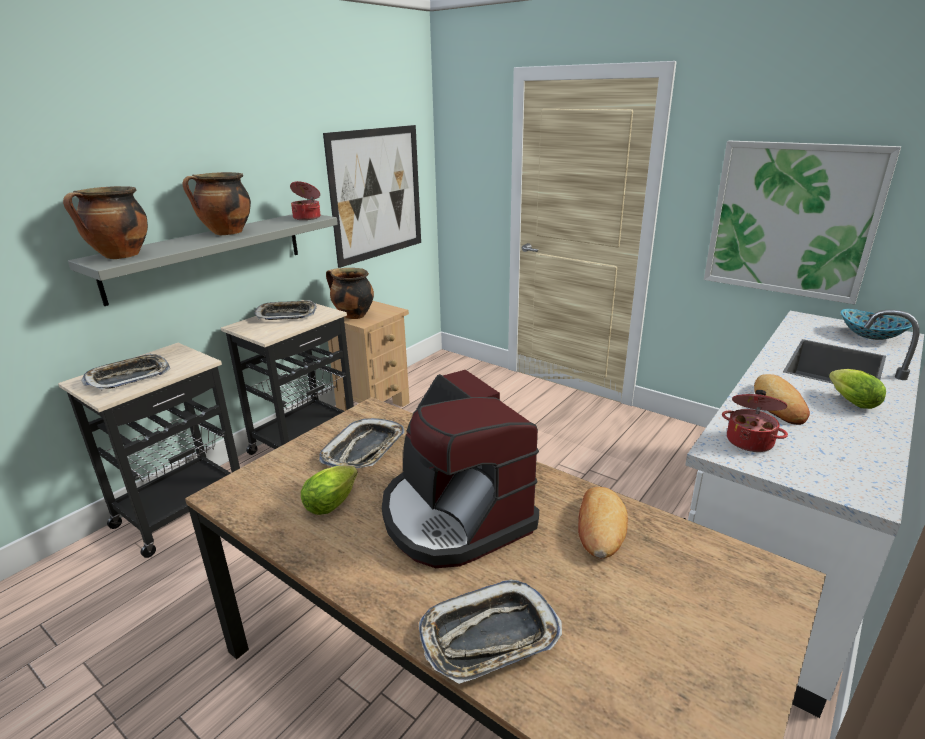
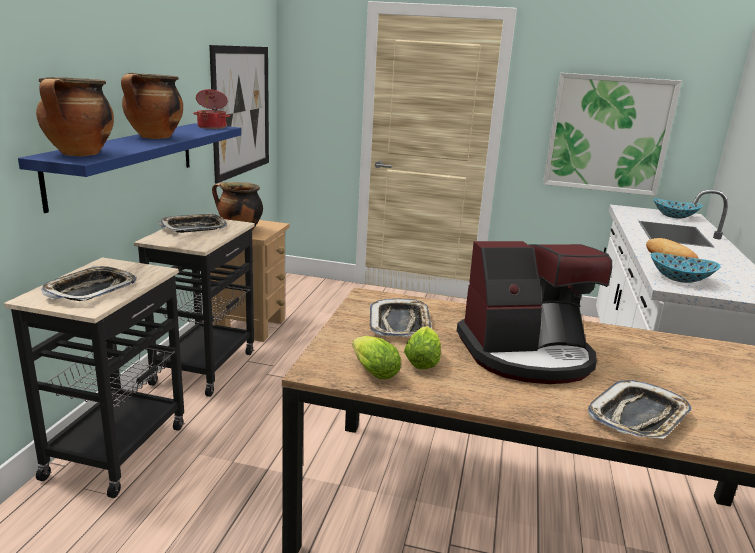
camera: 25 degrees left, 5 degrees down
(208, 255) = (126, 161): grey shelf -> blue shelf
(454, 515) = (527, 354): coffee machine -> coffee machine turned 45 degrees counterclockwise
(600, 527) = (629, 345): bread -> none
(750, 441) = (679, 279): cooking pot -> bowl
(849, 401) = (705, 252): lettuce -> lettuce (372, 371)

